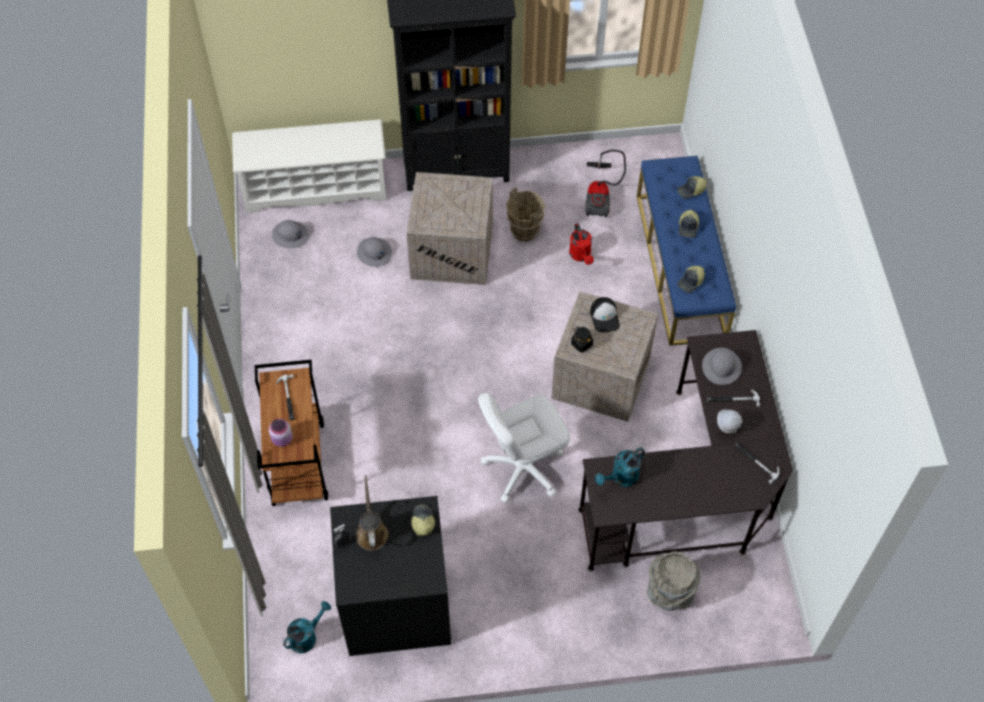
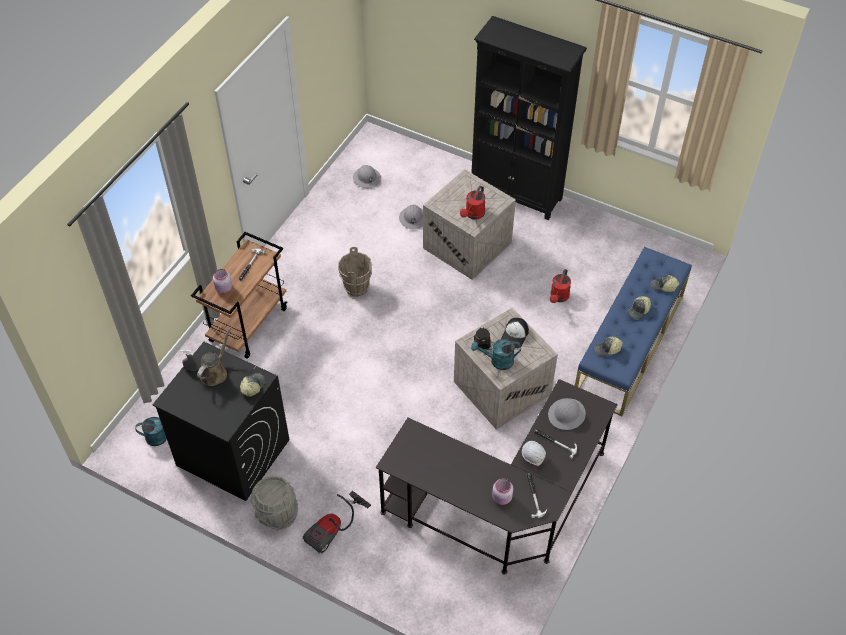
camera: 35 degrees right, 5 degrees down
(316, 188) = (409, 157): white shoe rack -> none
(465, 216) = (473, 215): none -> red watering can
(523, 468) = (393, 416): white office chair -> none
(525, 230) = (531, 259): brown bucket -> brown bucket (357, 287)
(600, 196) = (608, 264): vacuum cleaner -> vacuum cleaner (334, 530)
(621, 478) = (423, 446): turquoise watering can -> turquoise watering can (497, 361)
(669, 592) = (424, 565): grey bucket -> grey bucket (276, 514)
(730, 482) = (501, 498): none -> pink jar

